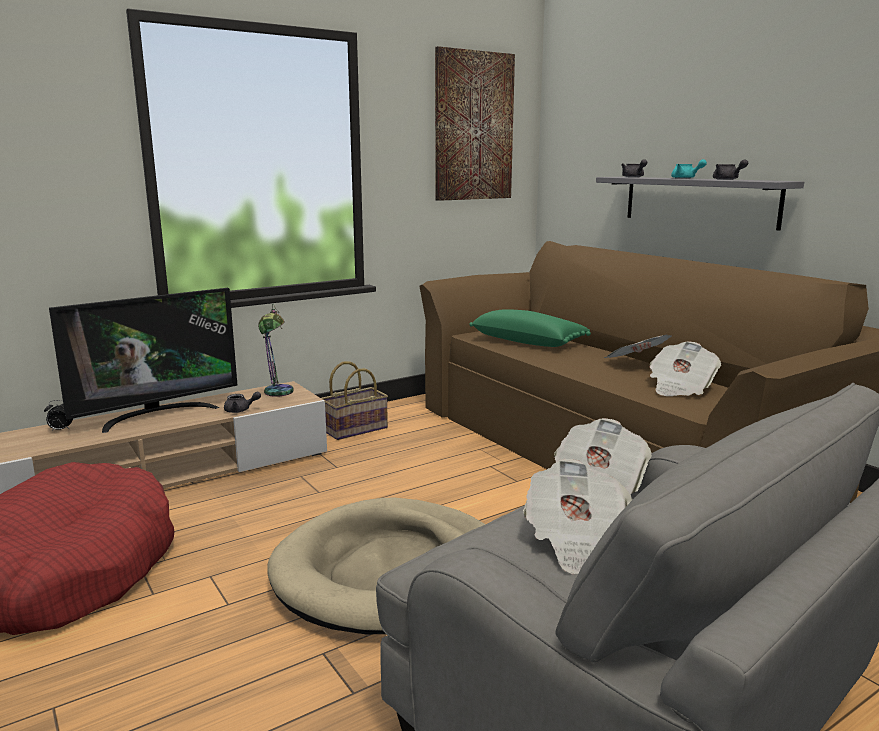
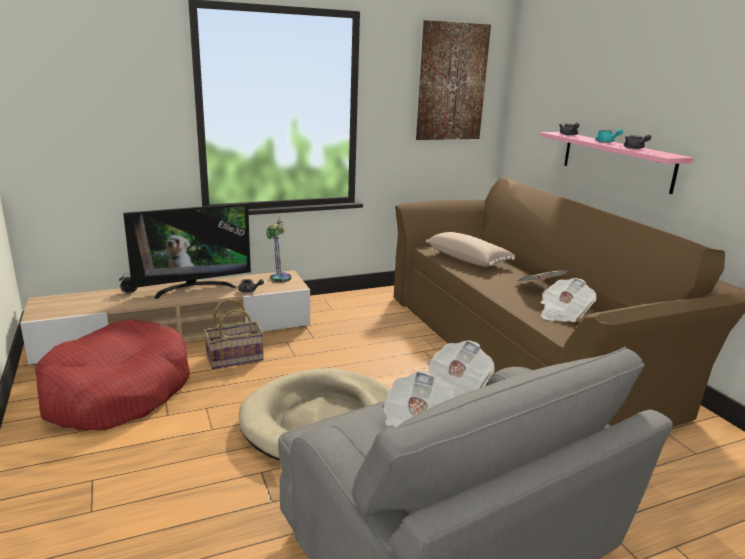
camera: 10 degrees right, 5 degrees up
(355, 429) = (336, 309): basket -> basket (235, 358)
(528, 342) = (468, 259): green pillow -> beige pillow
(699, 201) = (616, 160): grey shelf -> pink shelf

